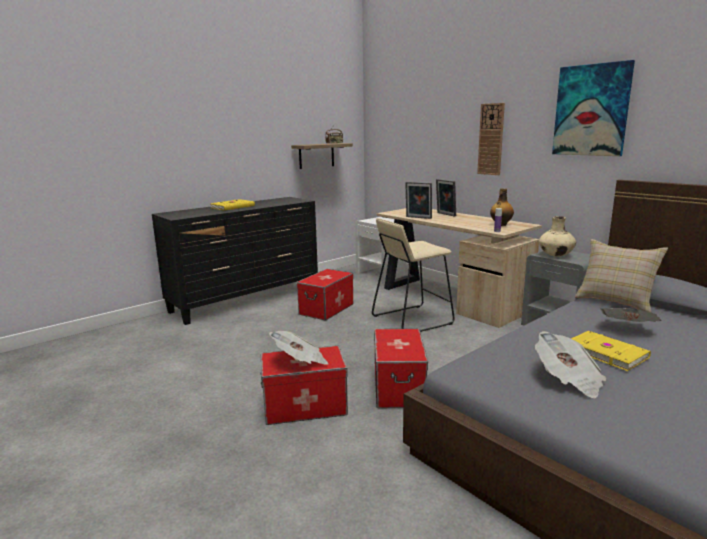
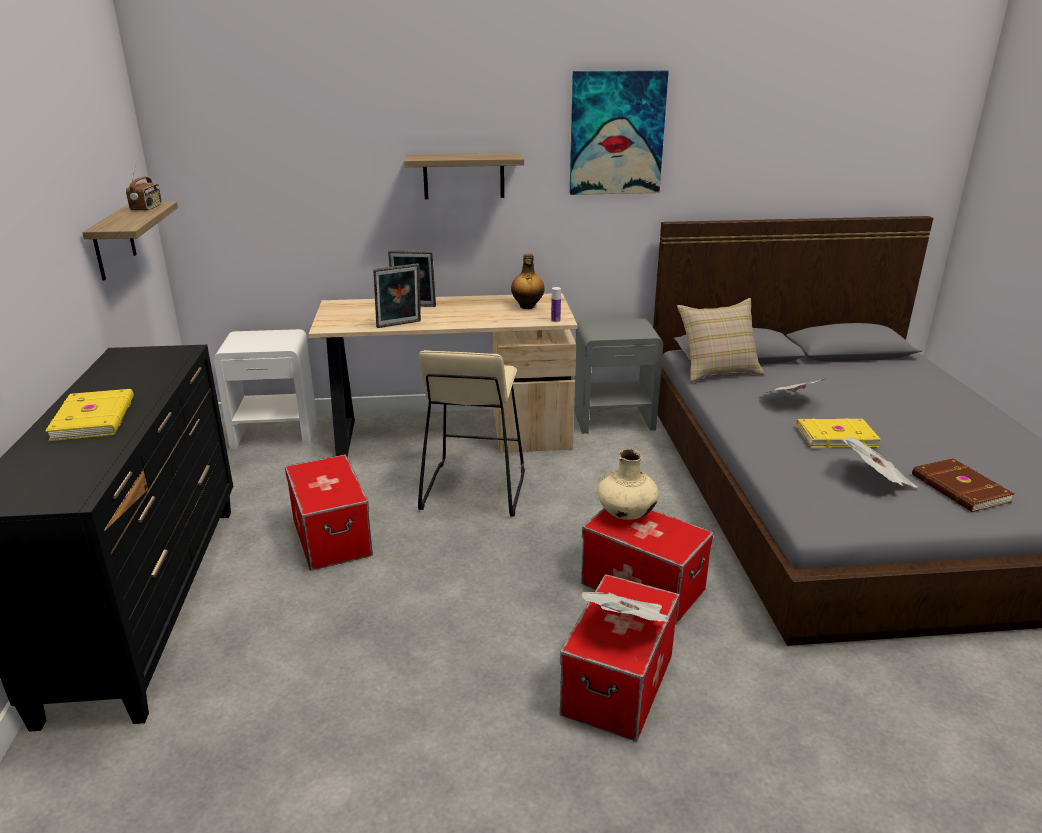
camera: 55 degrees left, 10 degrees up
(491, 139) = (464, 176): wall clock -> shelf
(556, 255) = (613, 332): beige vase -> beige vase (626, 514)
(634, 419) = (959, 489): none -> brown book

